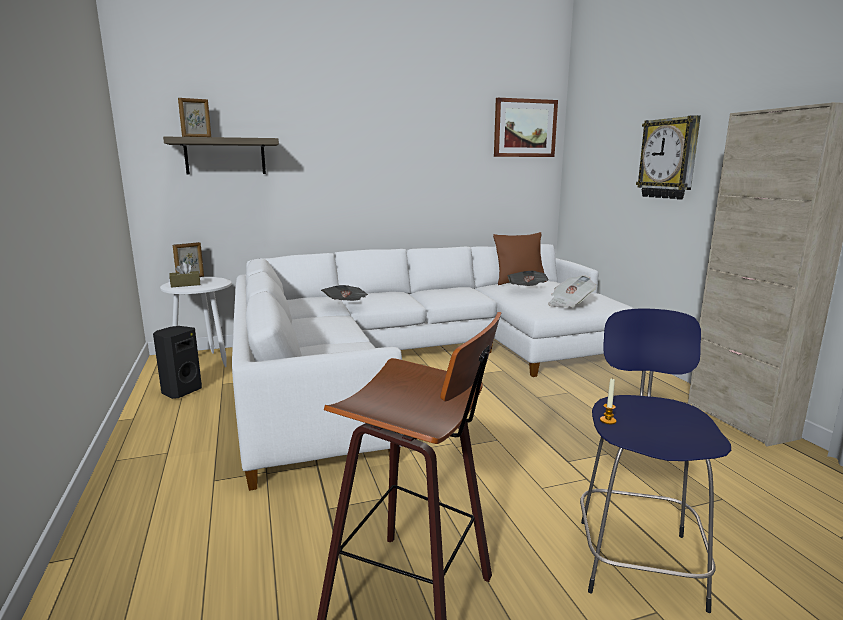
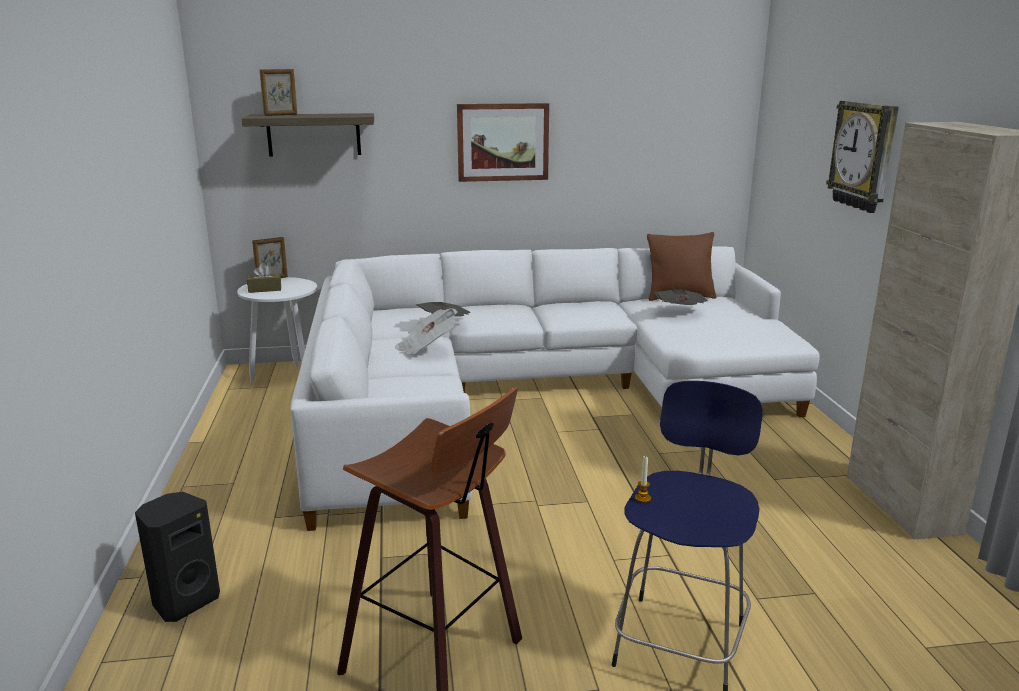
camera: 10 degrees right, 5 degrees up
(181, 391) = (255, 413): black speaker -> black speaker (184, 601)
(525, 128) = (702, 89): picture -> picture (503, 142)
(569, 304) = (725, 336): newspaper -> newspaper (426, 347)

